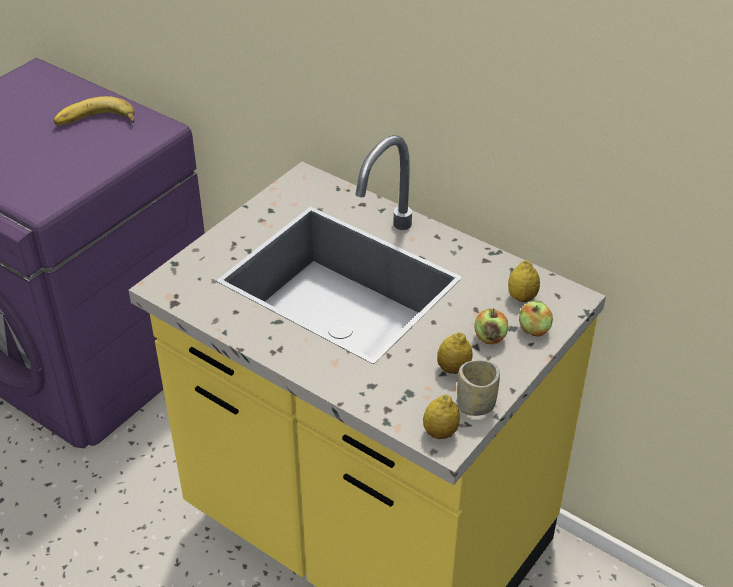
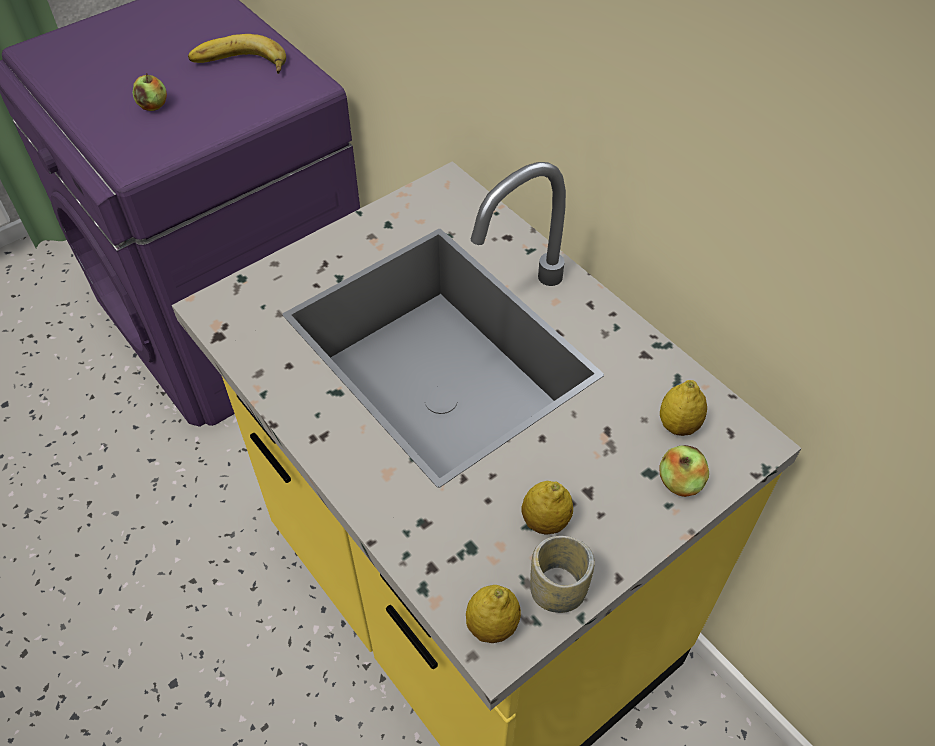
camera: 15 degrees right, 10 degrees up
(490, 337) = (613, 481): apple -> apple (153, 106)

